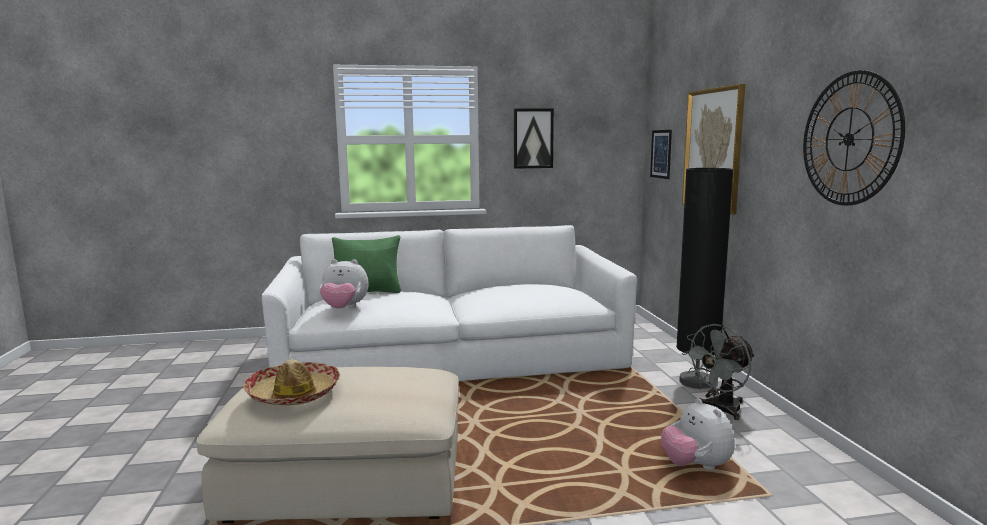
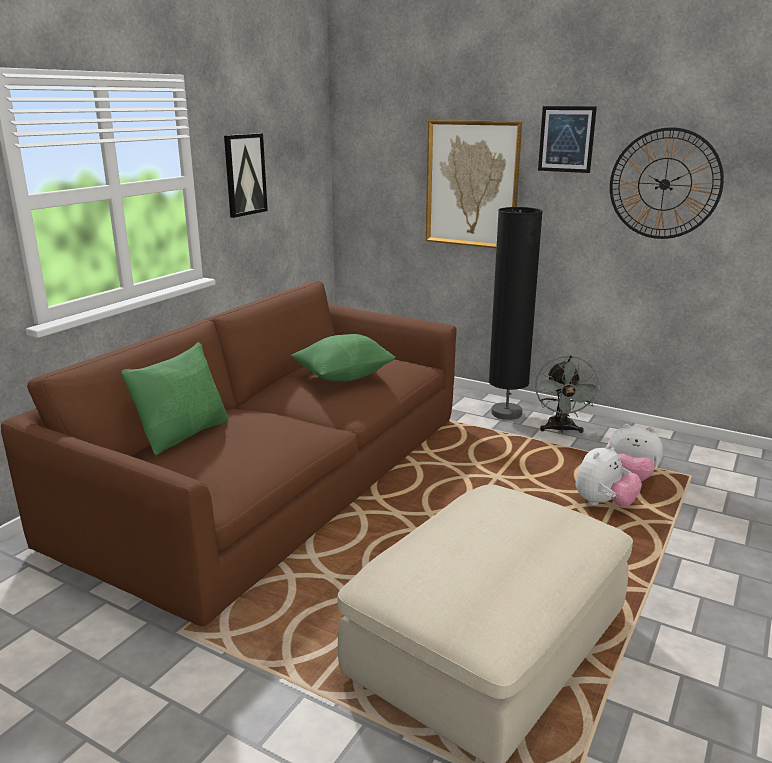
camera: 50 degrees left, 10 degrees up
(294, 394) = (493, 576): hat -> none
(344, 309) = (233, 467): plush toy -> plush toy (604, 504)
(452, 355) = (275, 477): white sofa -> brown sofa
(515, 292) = (344, 376): none -> green pillow
(661, 154) = (371, 184): picture -> picture (566, 139)

